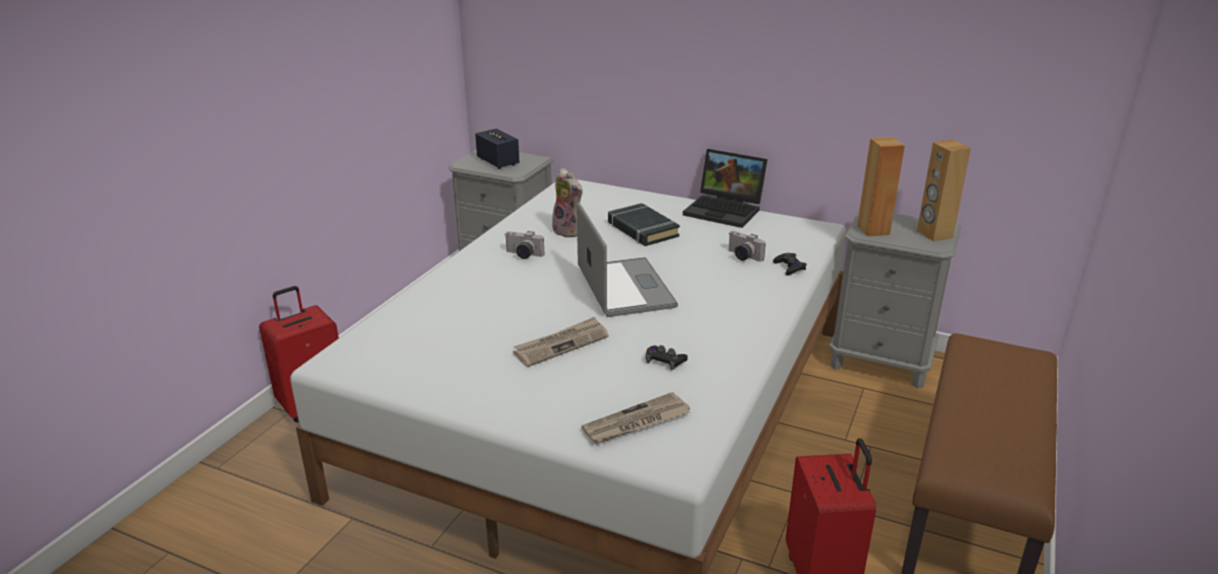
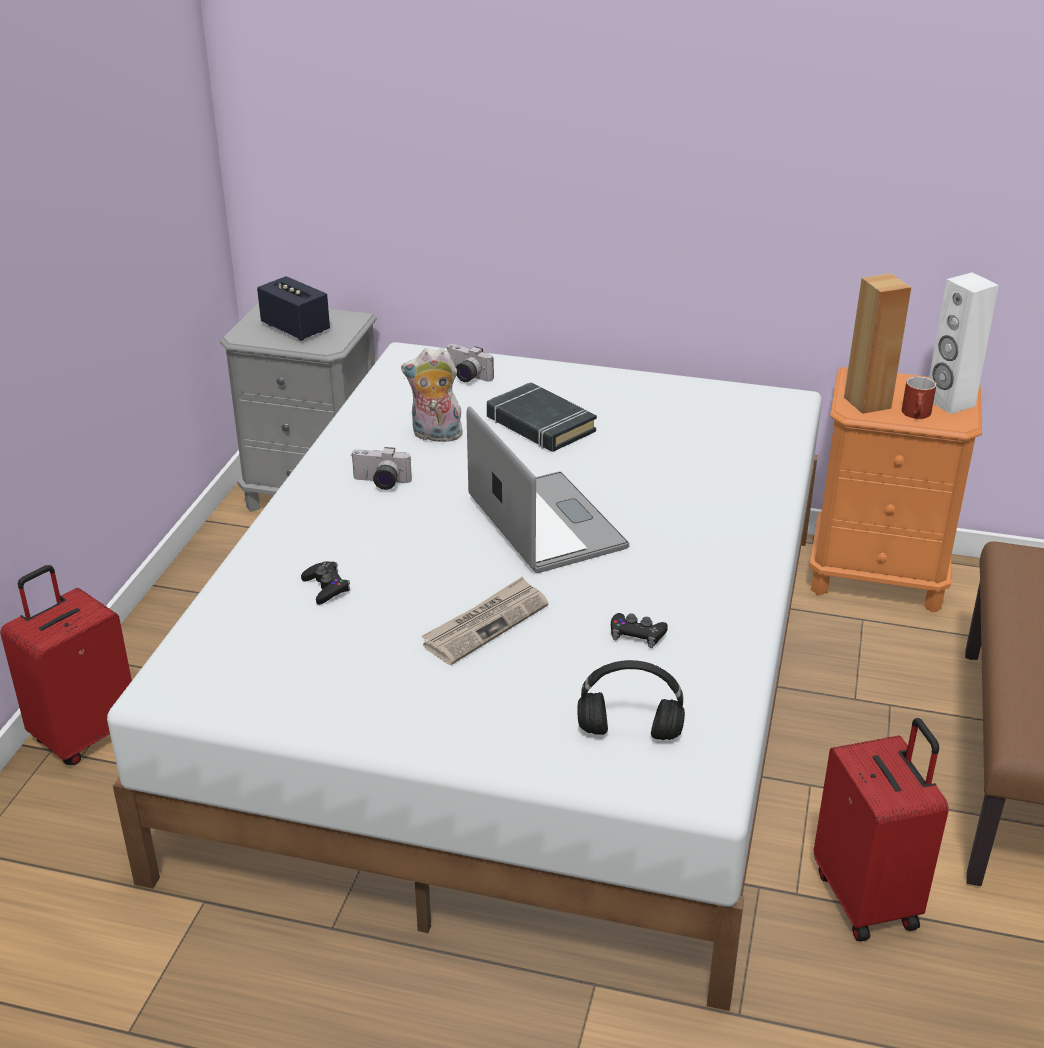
camera: 10 degrees left, 5 degrees up
(569, 231) = (435, 436): plush toy -> plush toy turned 150 degrees clockwise
(636, 422) = (627, 733): newspaper -> black headphones
(726, 210) = (649, 381): laptop -> none
(742, 256) = (694, 457): camera -> camera (466, 377)
(789, 267) = (763, 468): black game controller -> black game controller (326, 587)
(881, 361) = (878, 577): grey nightstand -> orange nightstand
(908, 240) = (917, 415): none -> red mug
(934, 234) = (949, 402): brown speaker -> white speaker

